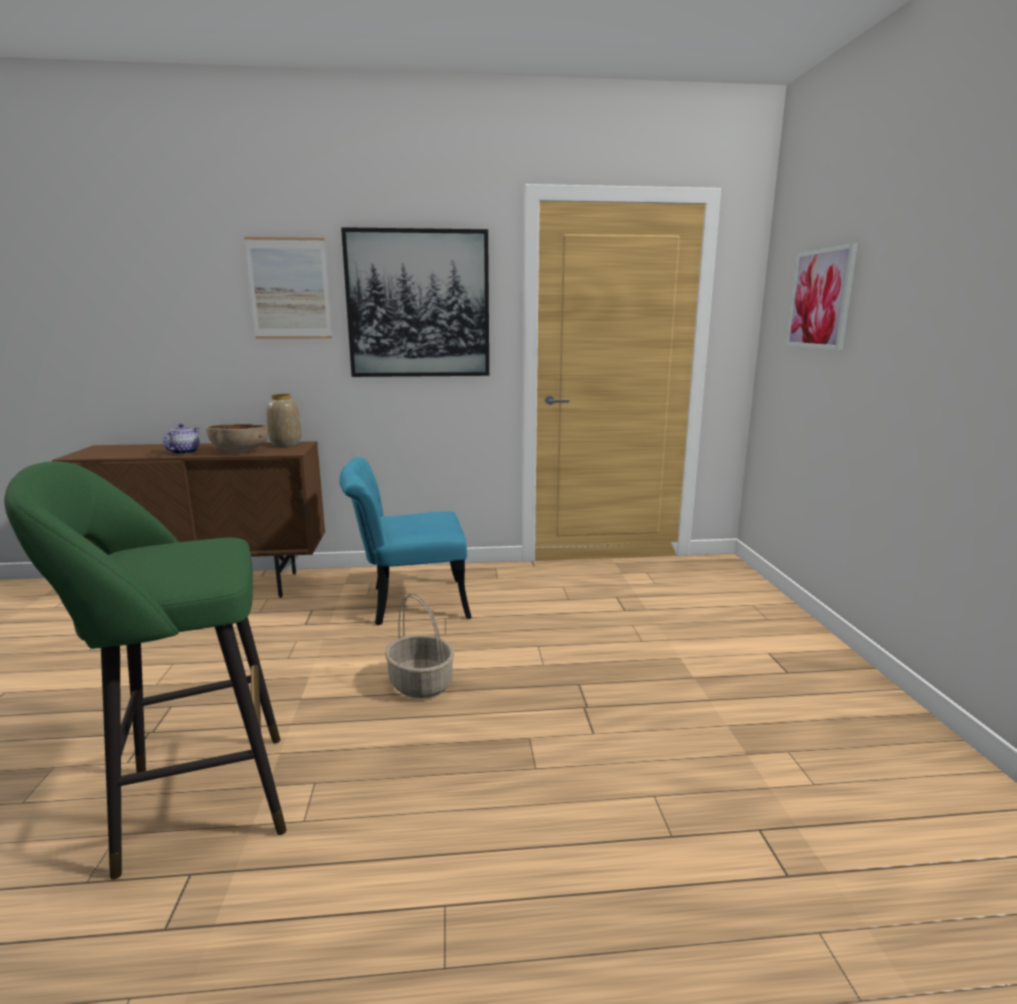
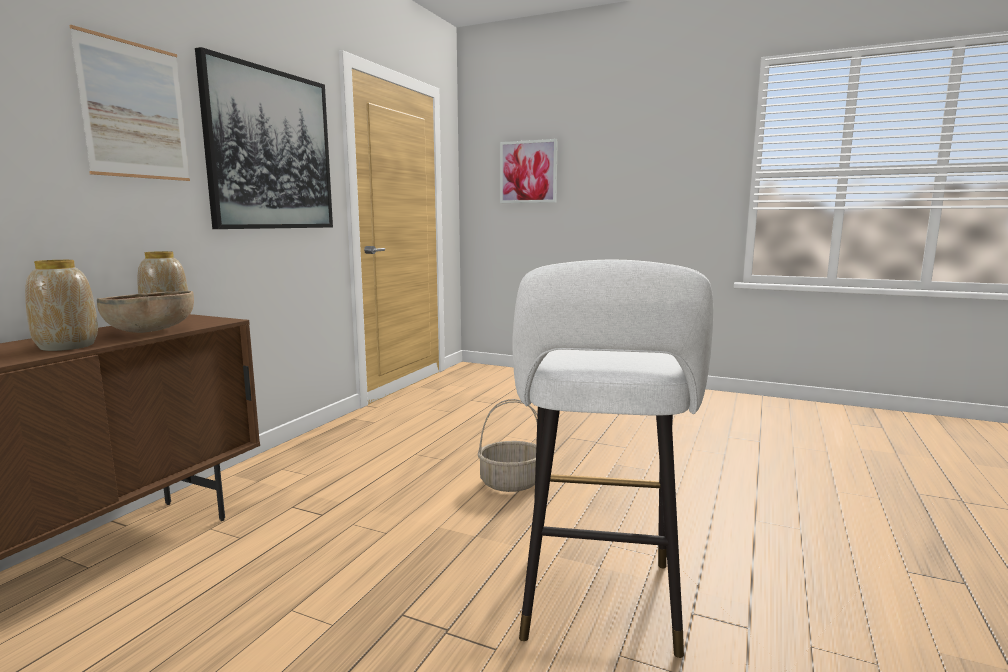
camera: 60 degrees left, 5 degrees down
(184, 452) = (66, 346): teapot -> vase
(193, 803) = (599, 606): green stool -> white stool
(407, 603) = (360, 462): turquoise chair -> none

